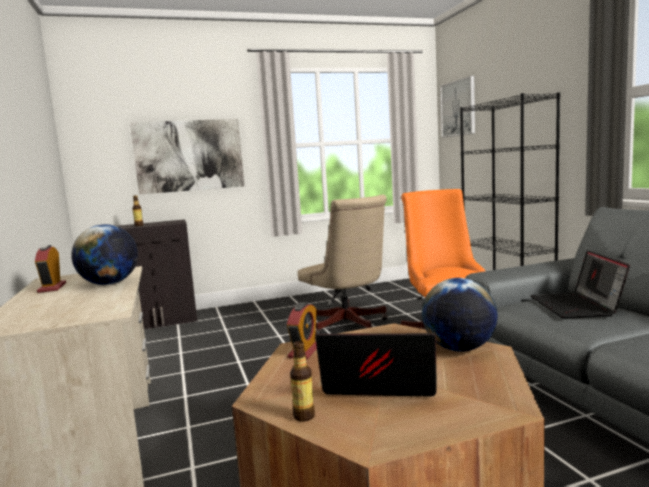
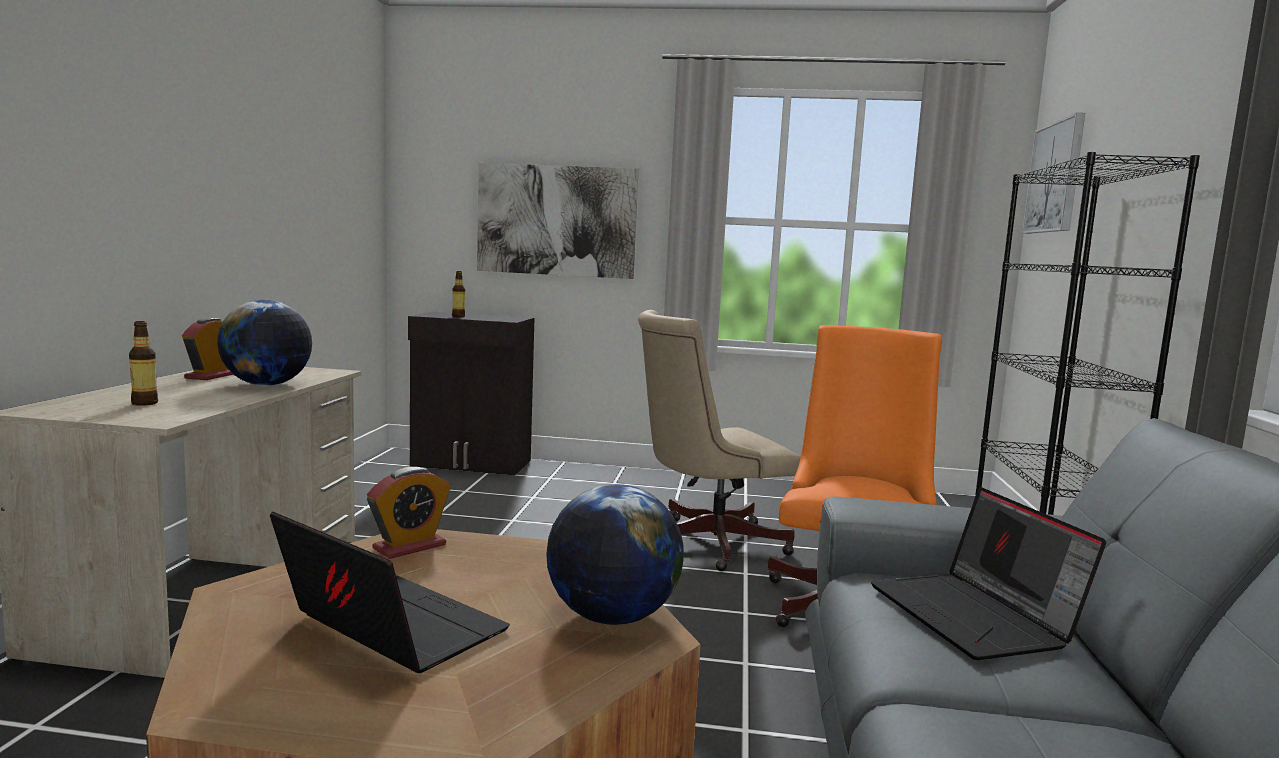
camera: 25 degrees right, 0 degrees up
(304, 416) = (227, 634): bottle -> bottle (144, 403)
(348, 326) = (705, 542): beige office chair -> beige office chair turned 75 degrees clockwise
(577, 306) = (976, 616): laptop -> laptop turned 45 degrees counterclockwise

